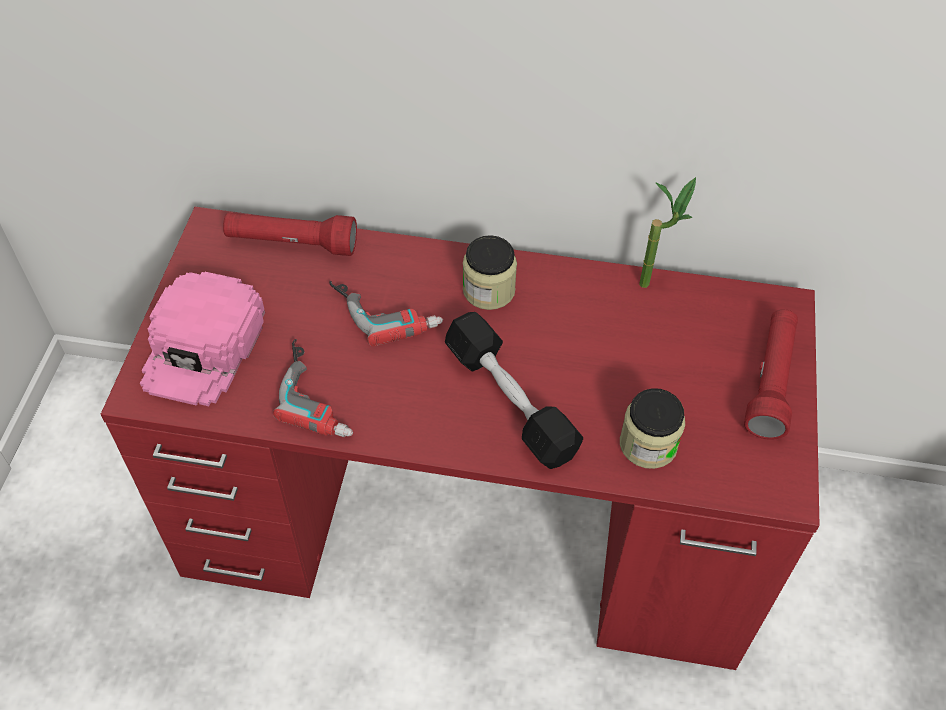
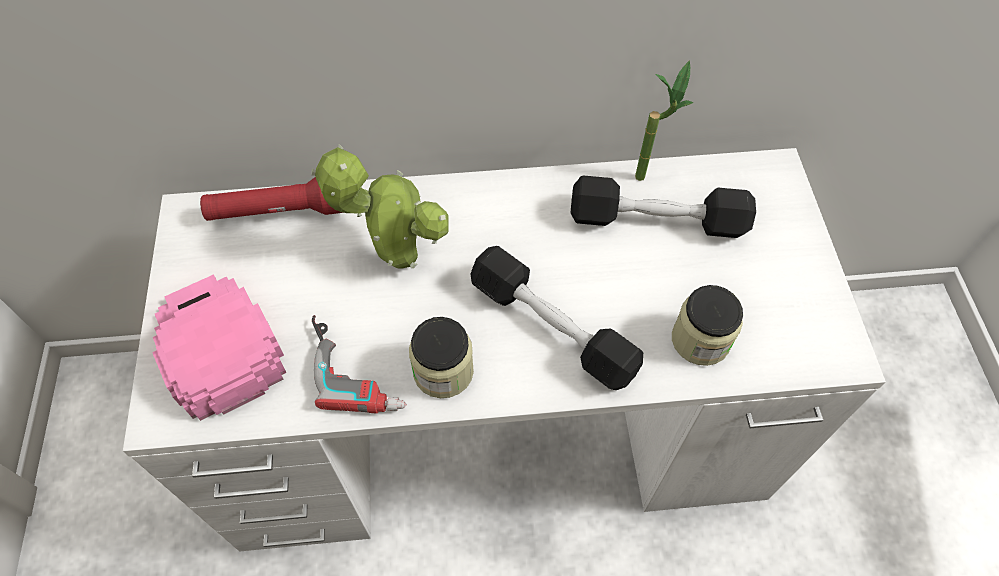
camera: 15 degrees left, 5 degrees up
(203, 347) = (216, 346): pink cap -> pink cap turned 150 degrees clockwise
(386, 309) = (397, 260): power drill -> potted plant
(472, 521) = (499, 424): red desk -> white desk
(489, 290) = (493, 217): jar -> jar (443, 371)
(645, 328) = (657, 221): none -> black dumbbell
(771, 382) = (790, 248): red flashlight -> none

